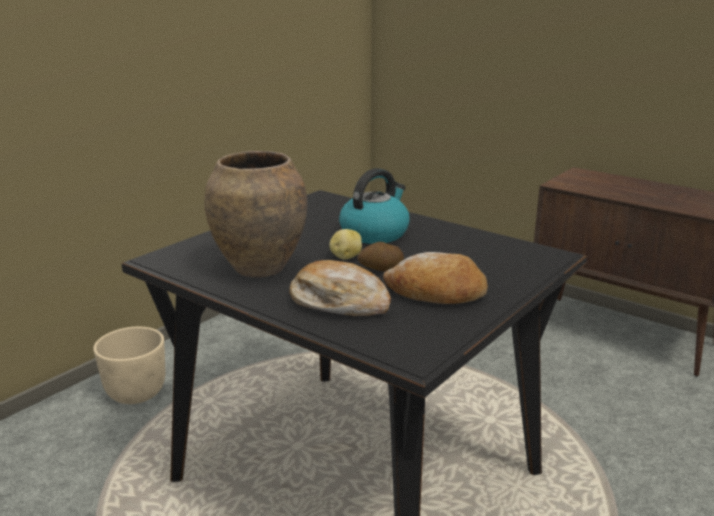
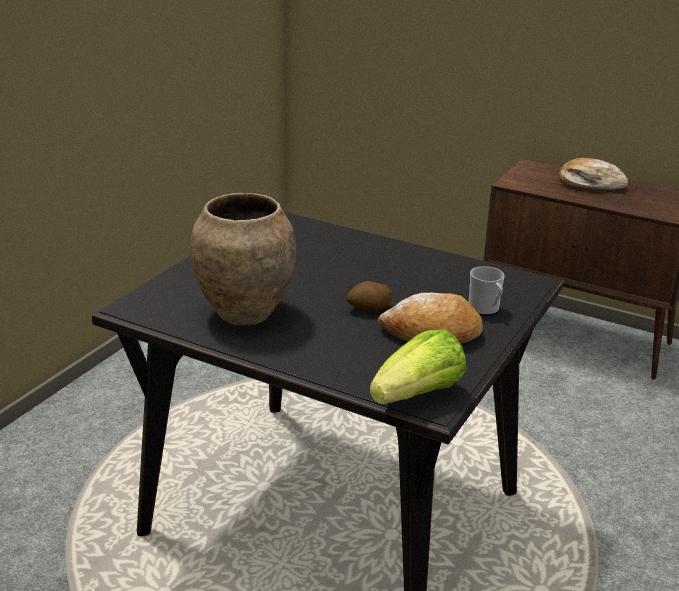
camera: 10 degrees left, 5 degrees up
(137, 393) = (68, 442): beige planter -> none
(339, 303) = (341, 350): bread -> bread (590, 184)
(345, 257) = (328, 295): potato -> none
(375, 233) = (348, 264): kettle -> none
(403, 347) = (418, 395): none -> lettuce
(497, 276) = (485, 310): none -> mug

